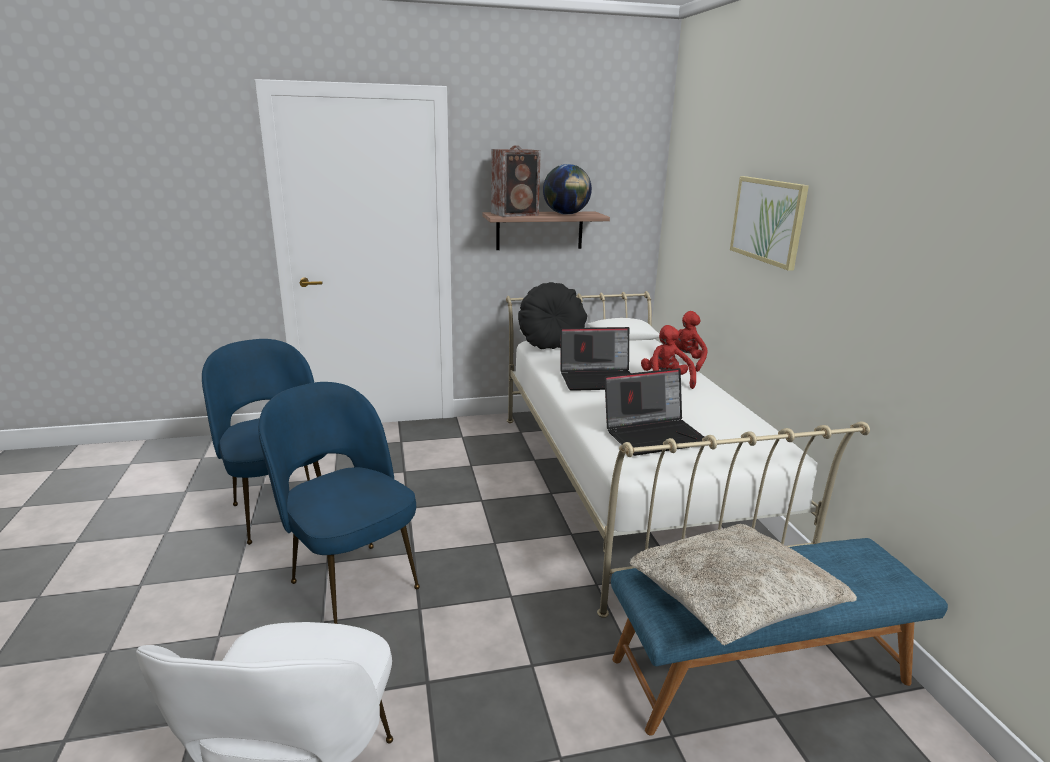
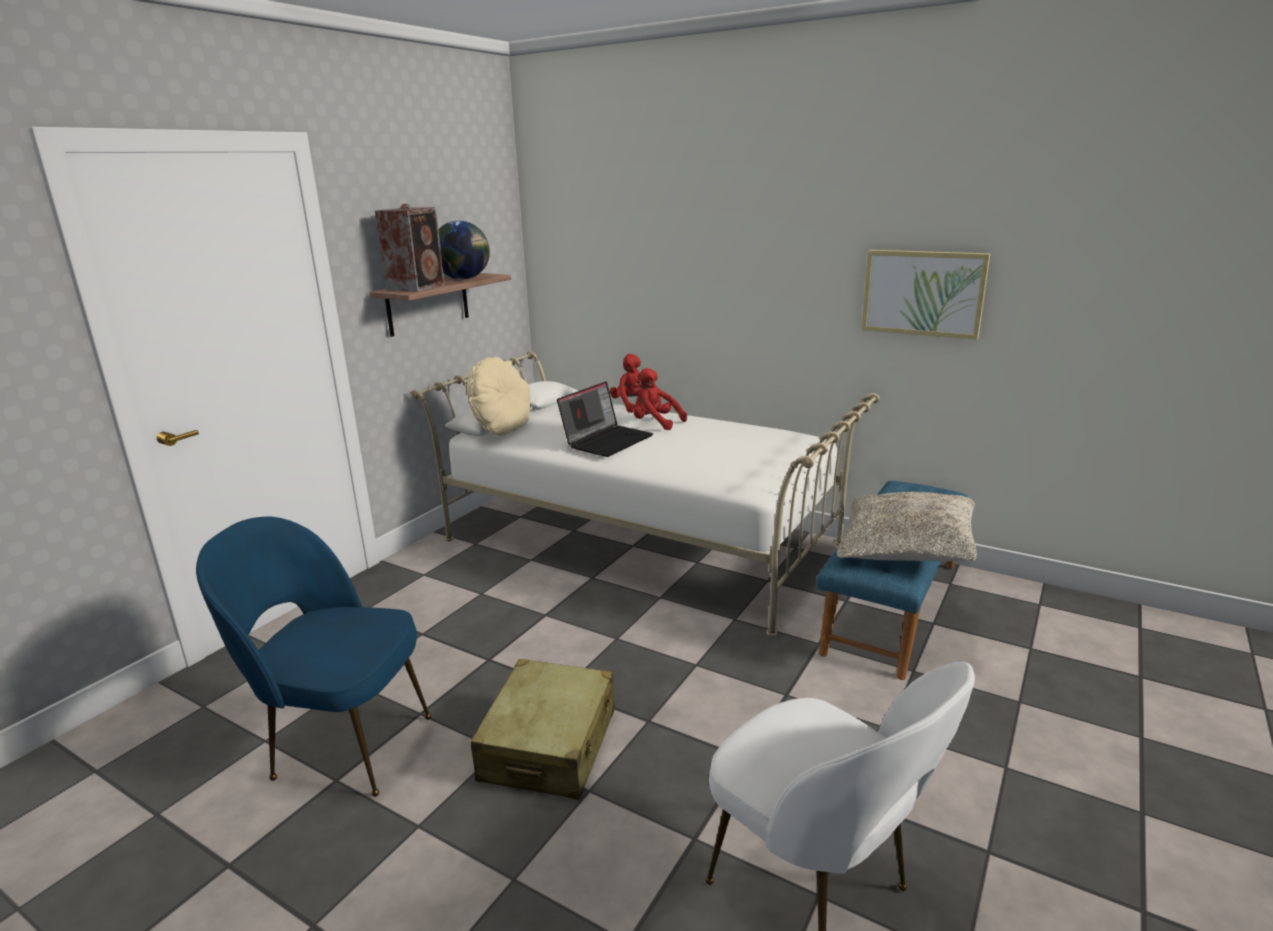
camera: 45 degrees left, 0 degrees up
(350, 580) = (549, 745): blue chair -> beige suitcase
(551, 346) = (502, 430): black pillow -> beige pillow
(655, 435) = (732, 462): laptop -> none
(768, 220) = (706, 252): picture -> picture (923, 293)

